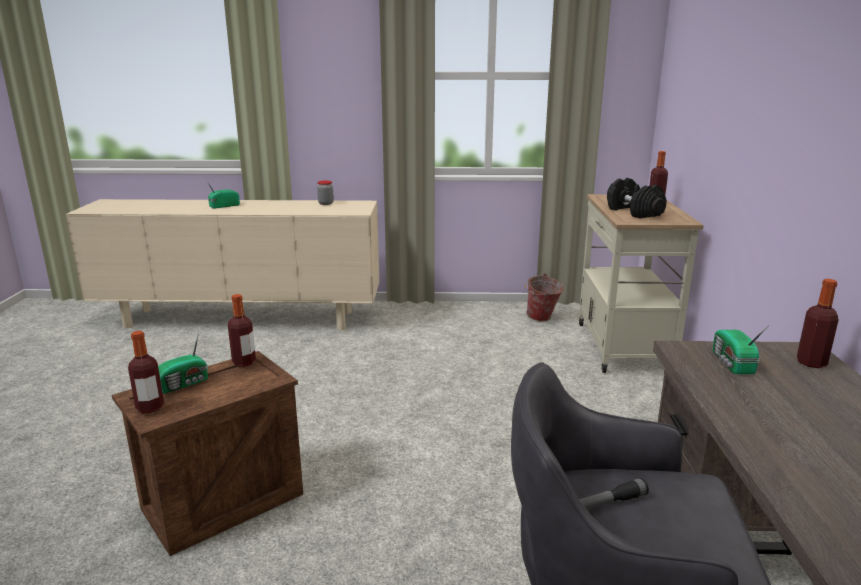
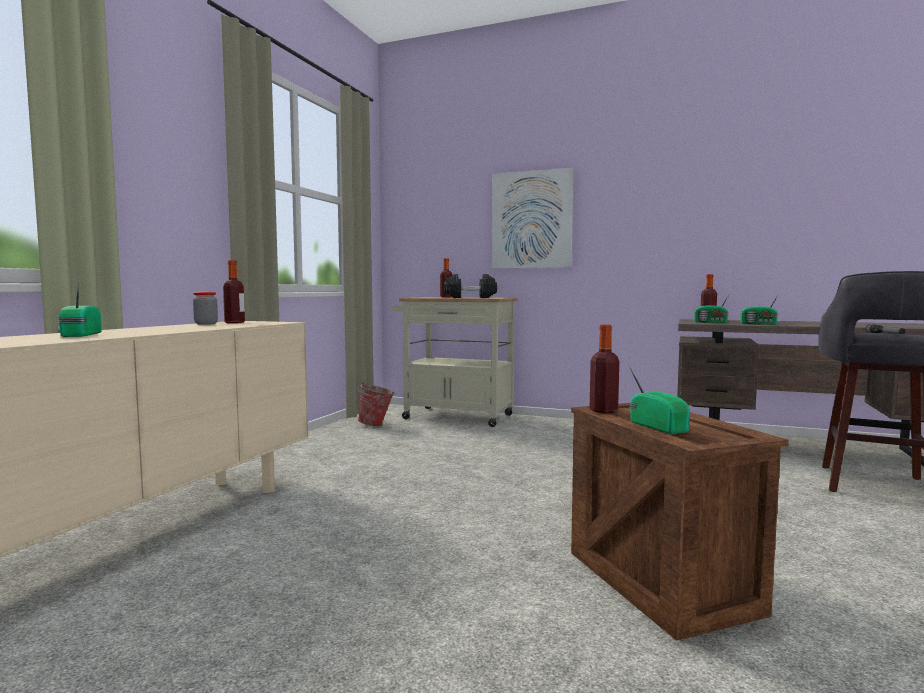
camera: 70 degrees left, 15 degrees down
(150, 407) = (723, 436): bottle -> bottle (234, 322)
(737, 112) = (531, 219): none -> picture
(737, 401) = (759, 324): none -> radio

